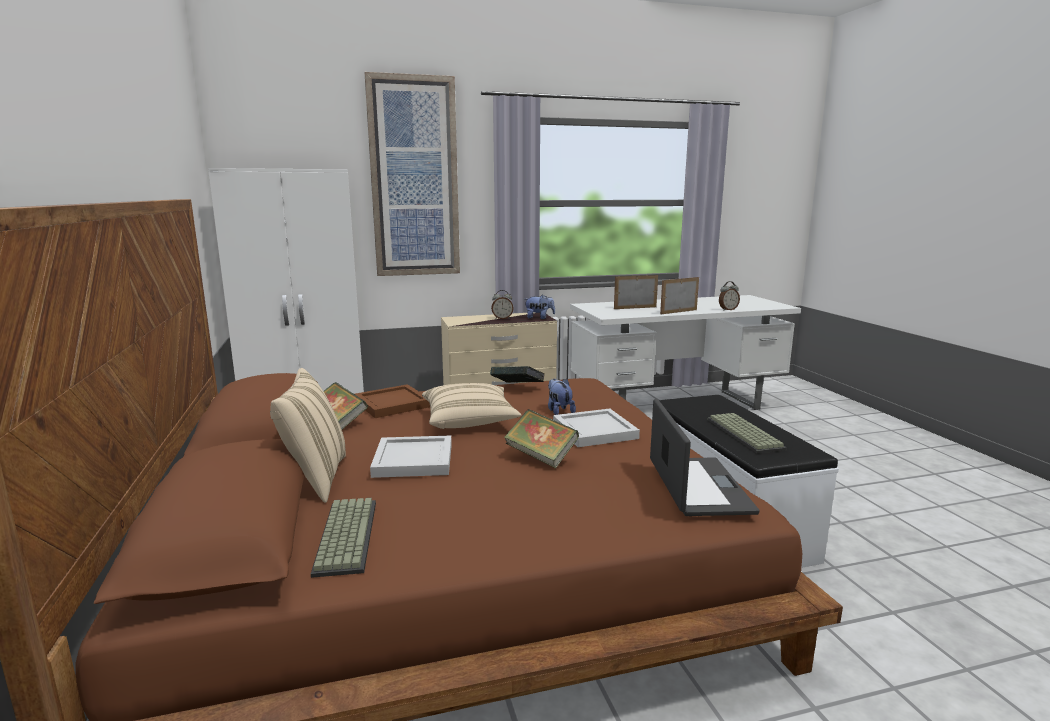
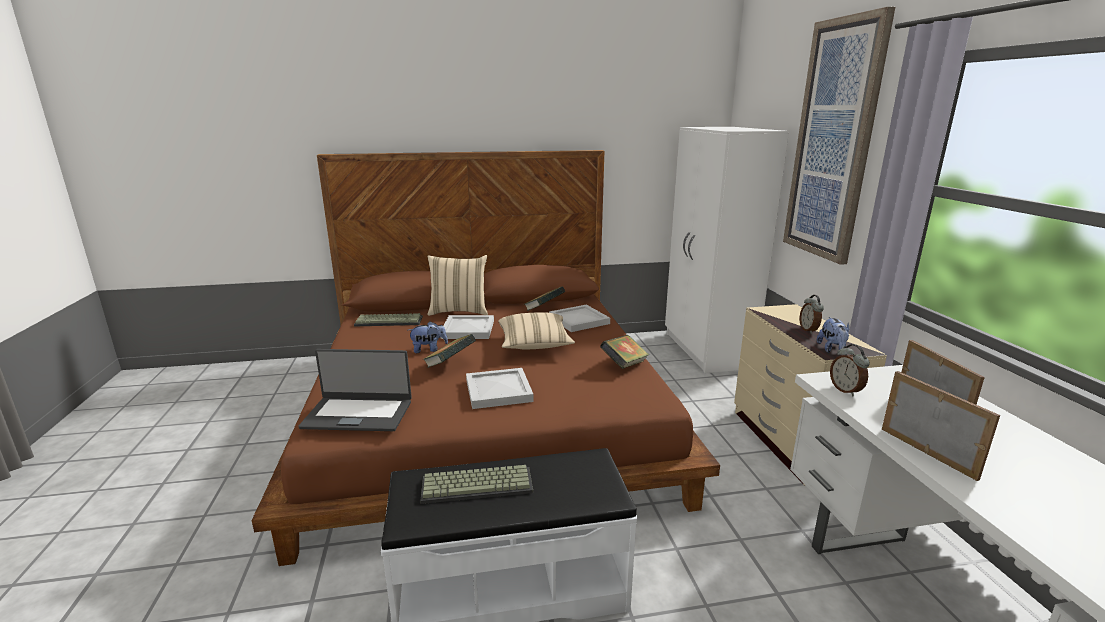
camera: 95 degrees right, 5 degrees up
(391, 404) = (579, 320): brown tray -> white tray
(559, 411) = (555, 380): plush toy -> plush toy (429, 349)
(727, 310) = (1027, 531): alarm clock -> alarm clock (846, 390)

